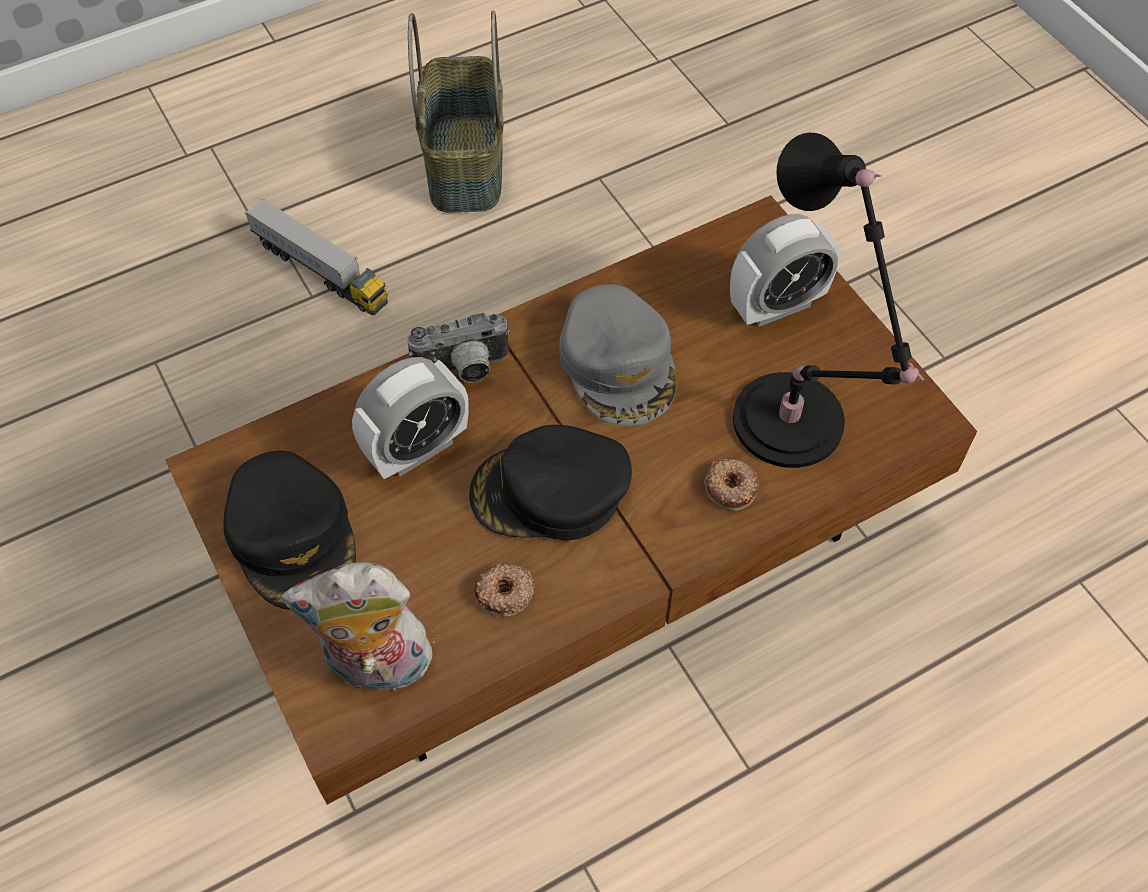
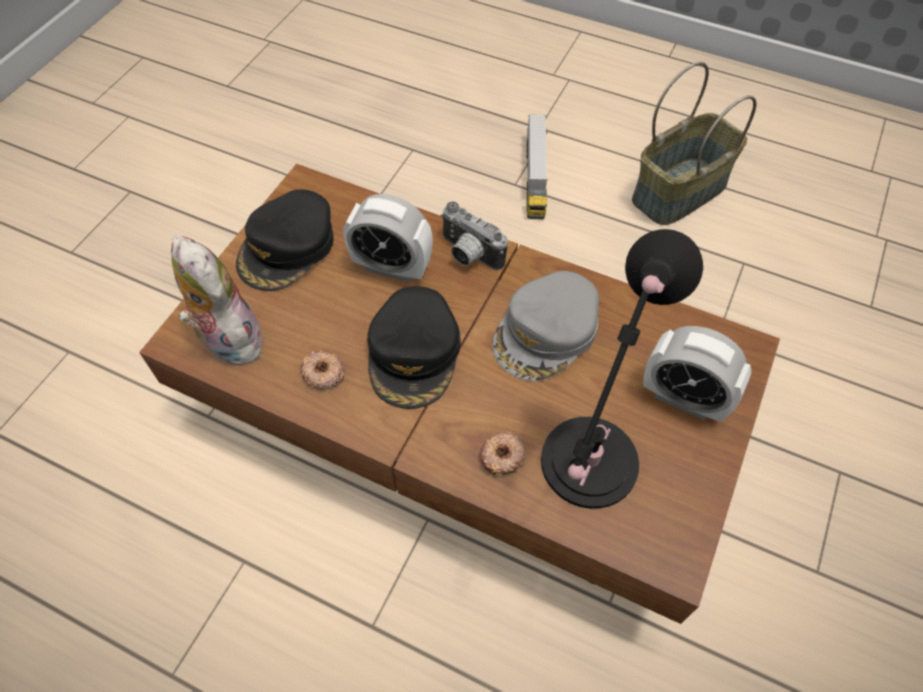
camera: 55 degrees right, 0 degrees up
(550, 492) = (414, 353): black cap -> black cap turned 135 degrees counterclockwise

